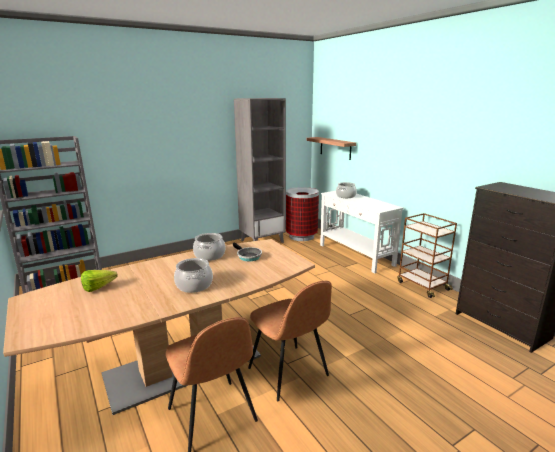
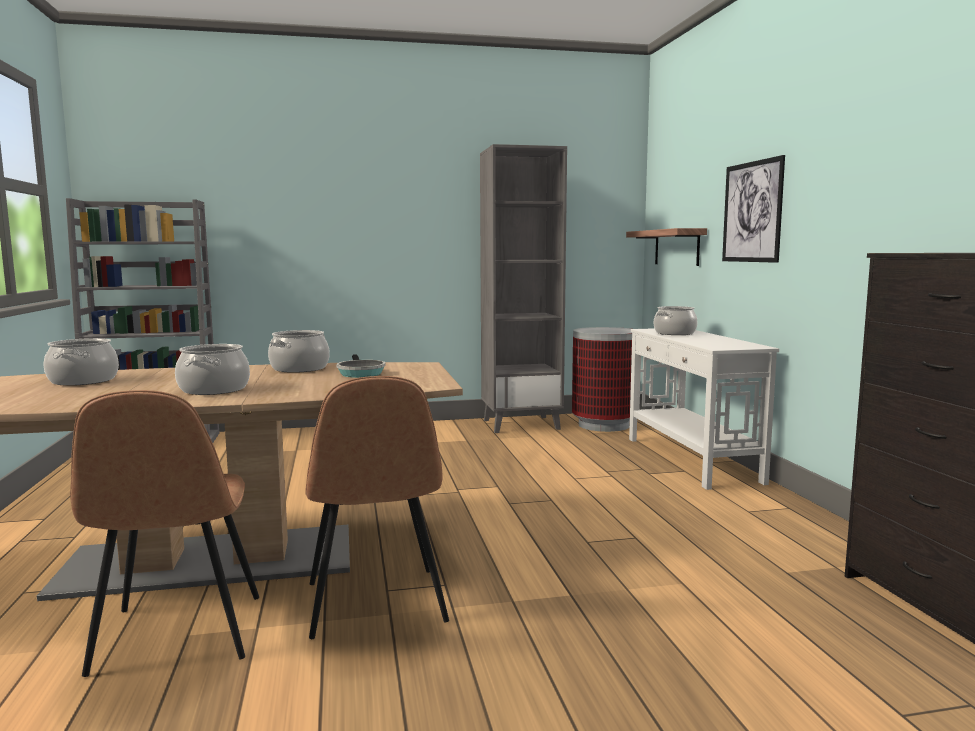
camera: 20 degrees right, 10 degrees down
(101, 287) = (83, 381): lettuce -> cooking pot
(385, 140) = (752, 212): none -> picture
(422, 285) = (802, 521): brown cart -> none

